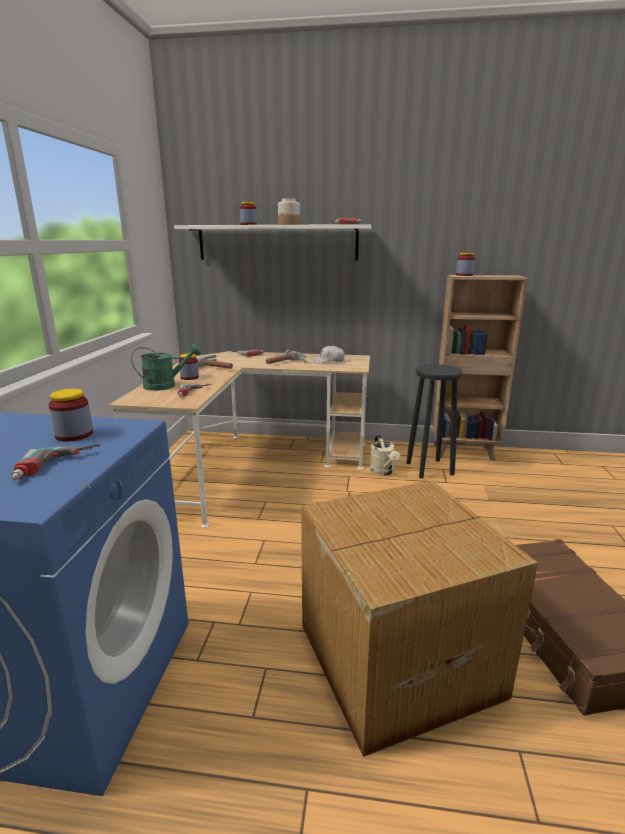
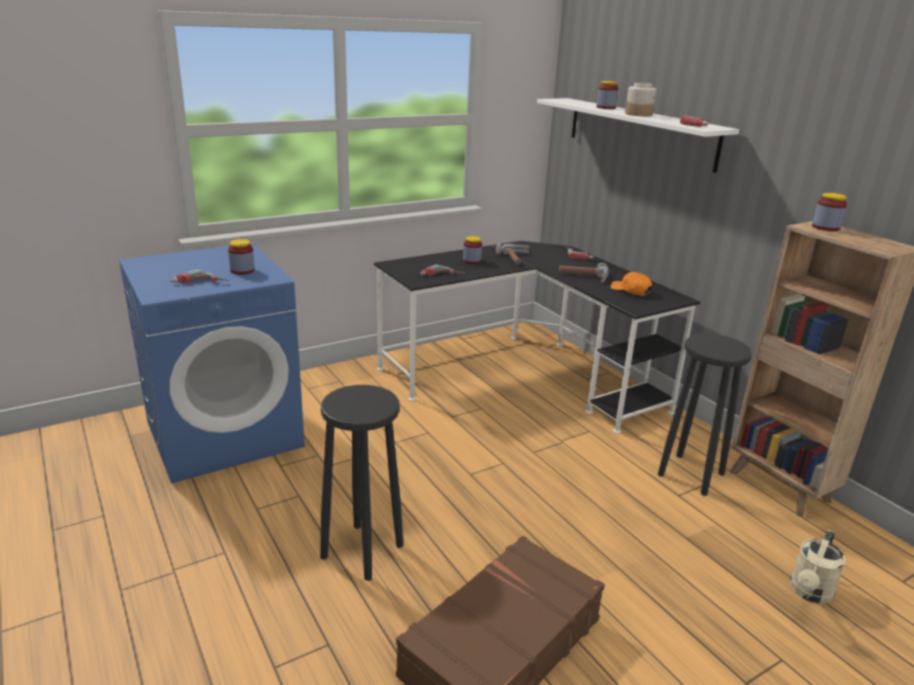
camera: 50 degrees right, 5 degrees up
(166, 385) = (439, 261): green watering can -> none
(250, 465) = (525, 374): beige desk -> black desk
(328, 361) = (631, 290): white cap -> orange cap
(383, 472) = (632, 447): beige watering can -> beige watering can (809, 593)
(394, 658) = (363, 550): cardboard box -> black stool

